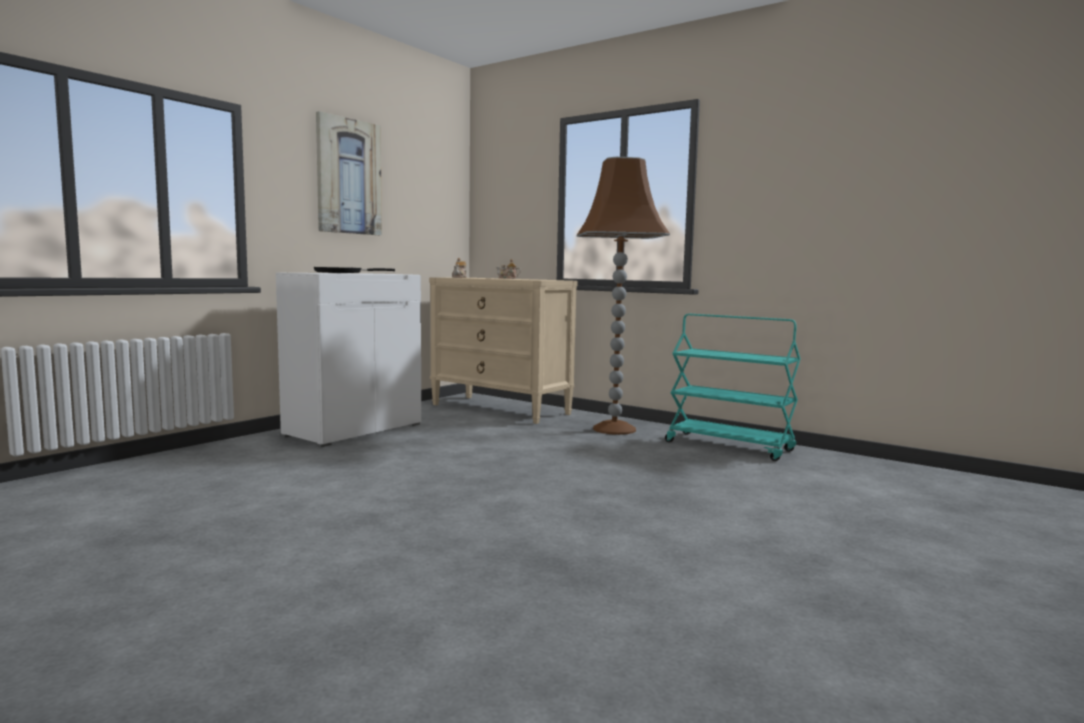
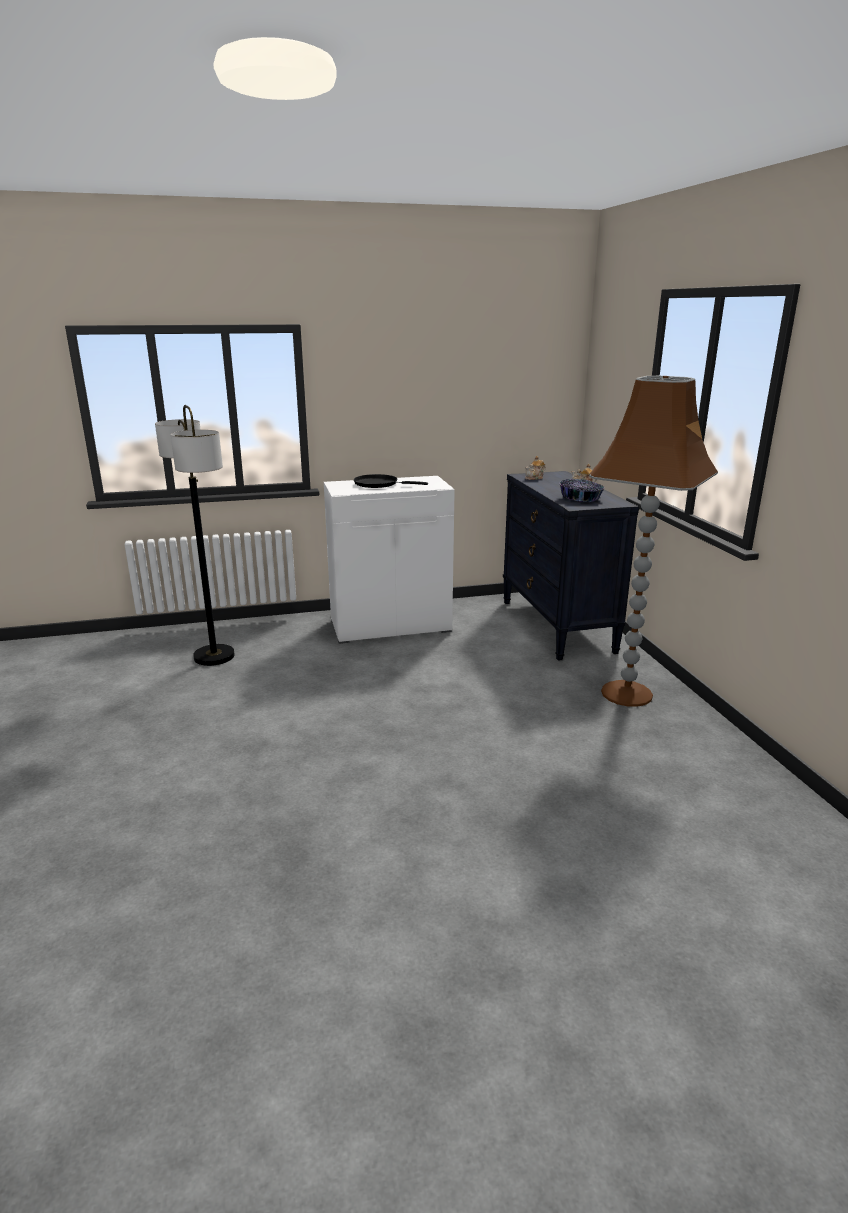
camera: 40 degrees right, 15 degrees up
(181, 479) = (214, 656): none -> floor lamp
(348, 177) = (418, 374): picture -> none
(500, 409) = (557, 626): beige dresser -> black dresser
(527, 279) = (580, 498): none -> bowl
(730, 446) = (718, 769): turquoise cart -> none

